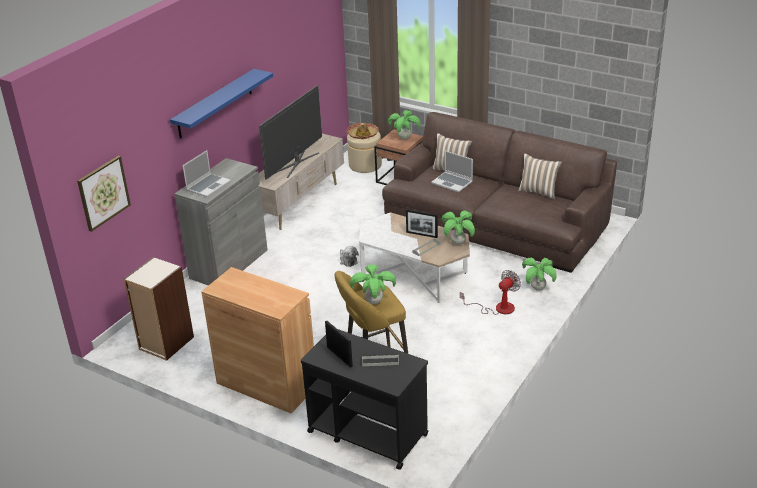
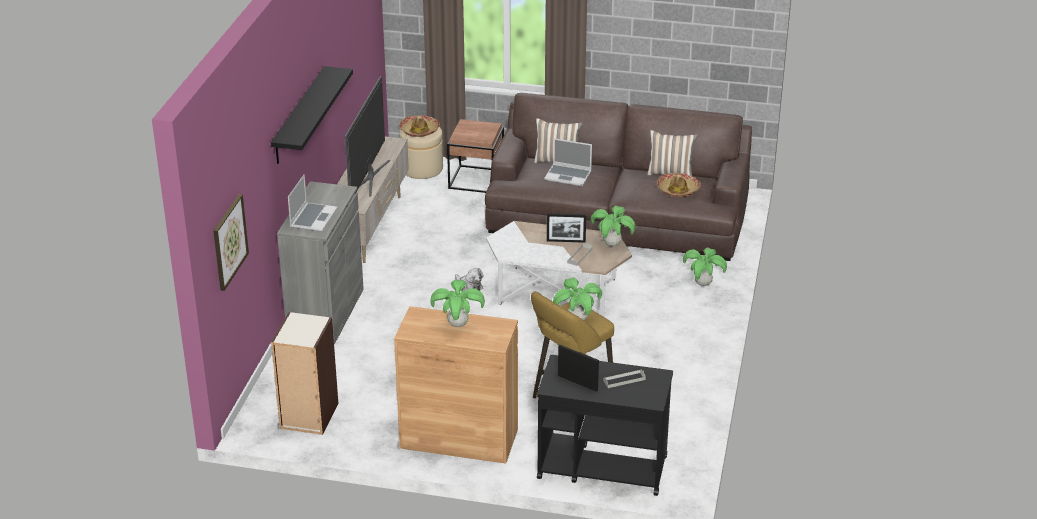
camera: 20 degrees left, 0 degrees up
(215, 104) = (299, 116): blue shelf -> black shelf
(404, 138) = (480, 129): potted plant -> potted plant (457, 324)
(497, 308) = (670, 312): fan -> none
(536, 206) = (678, 190): none -> hat

